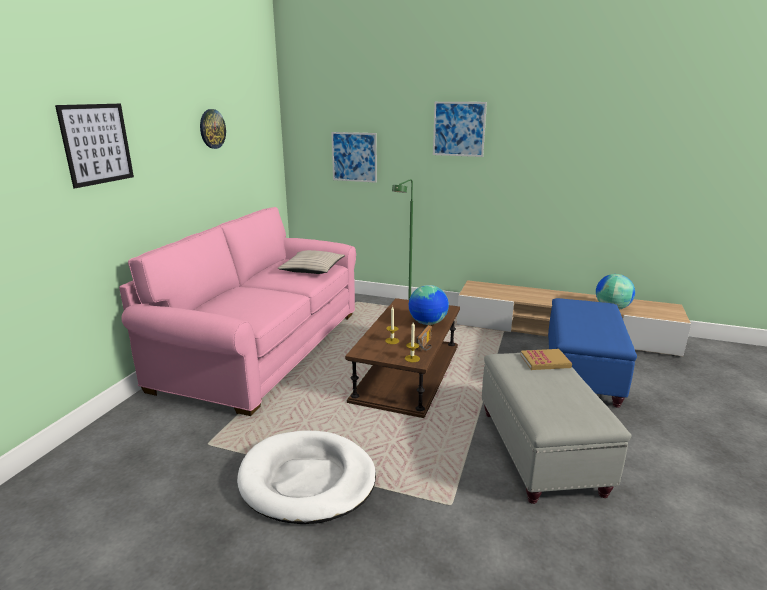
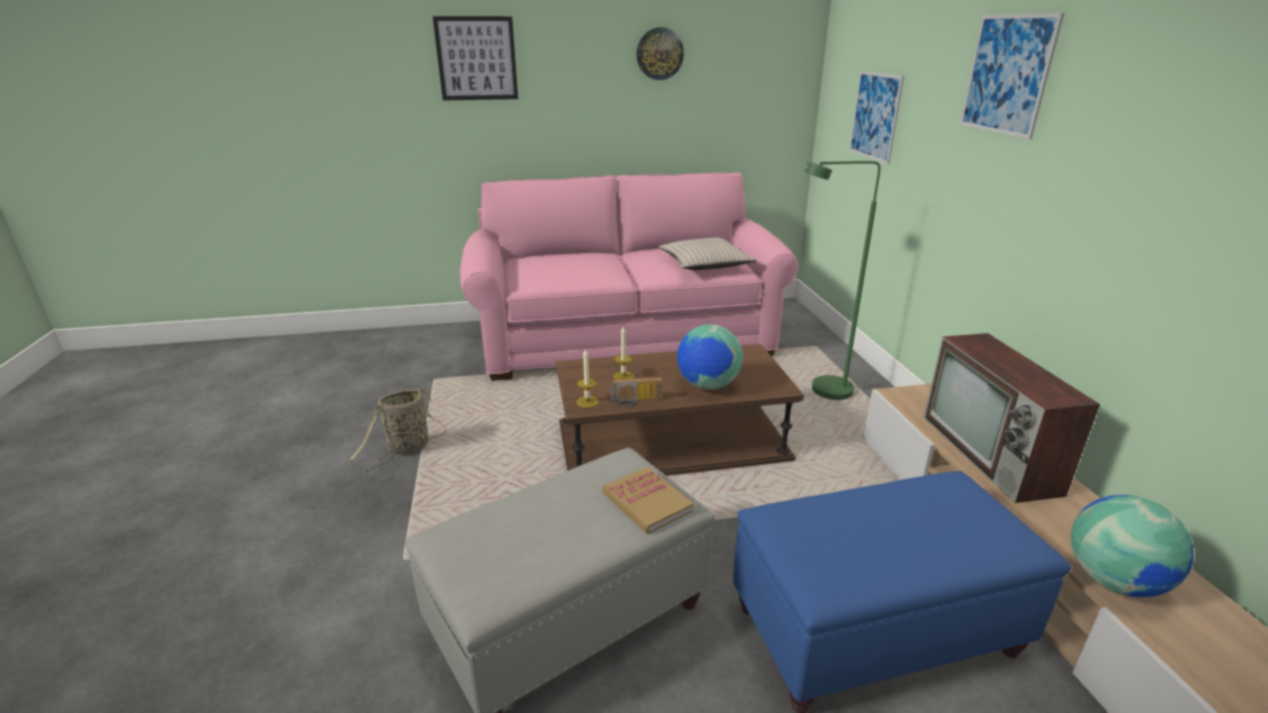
camera: 60 degrees right, 5 degrees up
(307, 480) = (406, 449): white dog bed -> basket
(529, 295) = (991, 455): none -> television

